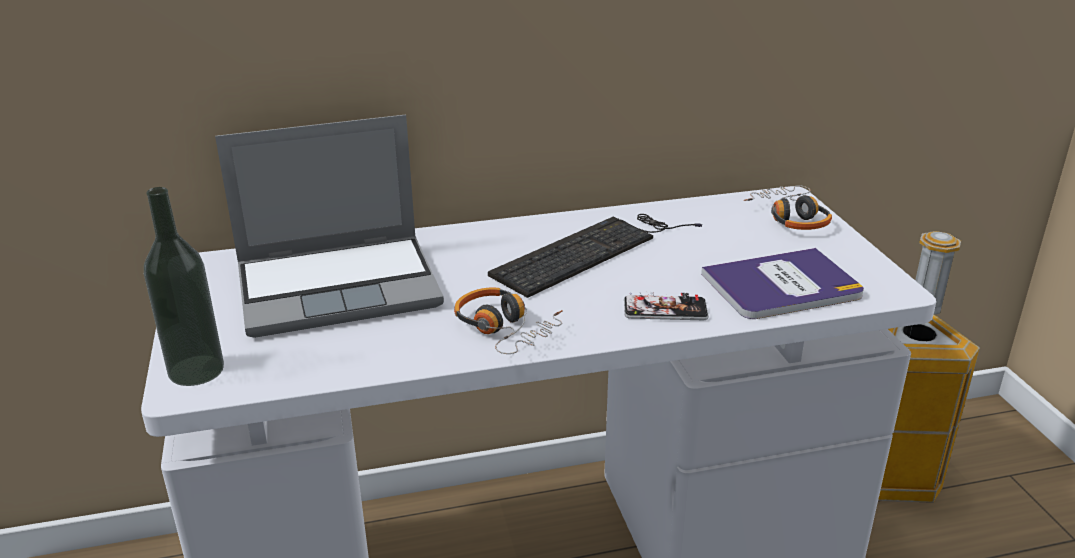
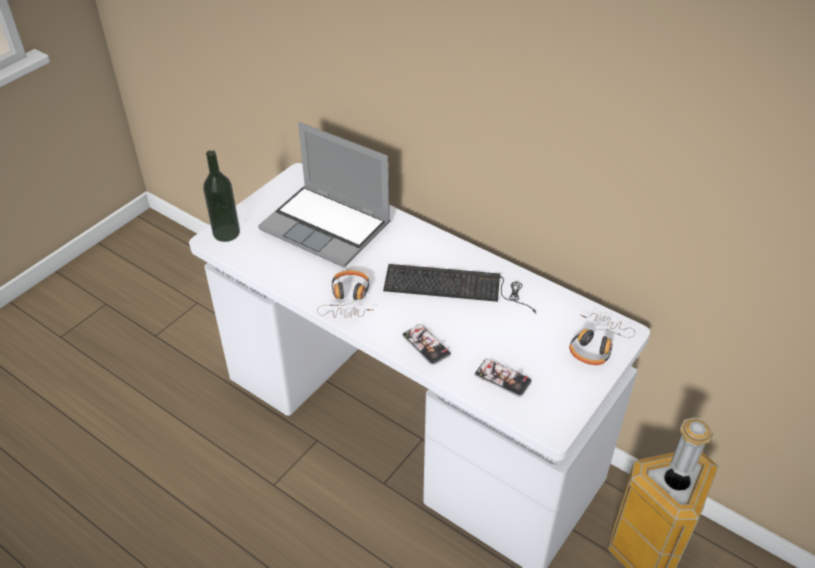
camera: 50 degrees right, 15 degrees up
(782, 286) = (502, 378): book -> phone

